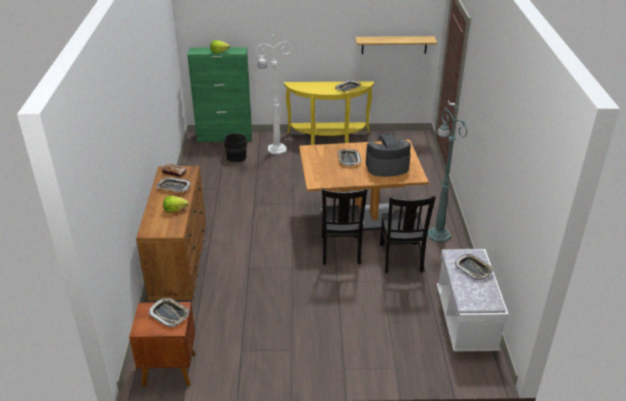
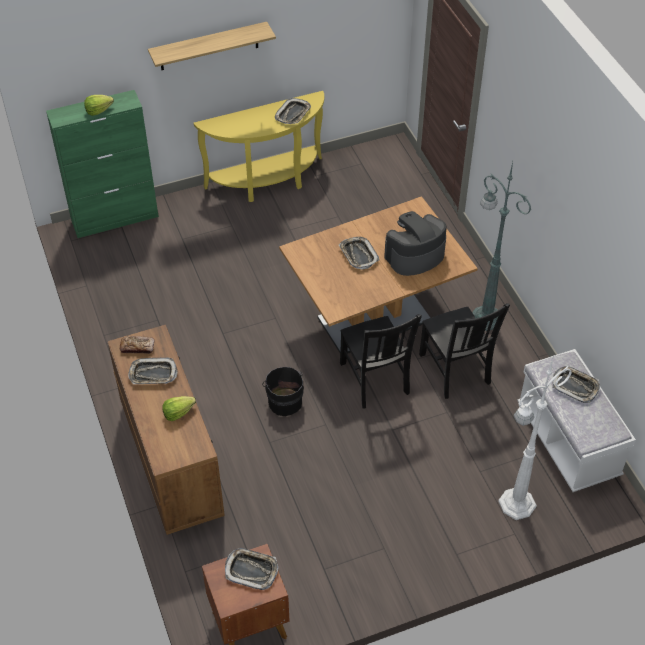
camera: 20 degrees left, 15 degrees up
(236, 156) = (152, 252): black bucket -> black bucket (284, 401)
(276, 149) = (203, 224): white floor lamp -> white floor lamp (515, 504)
(394, 45) = (348, 36): shelf -> shelf (209, 46)

